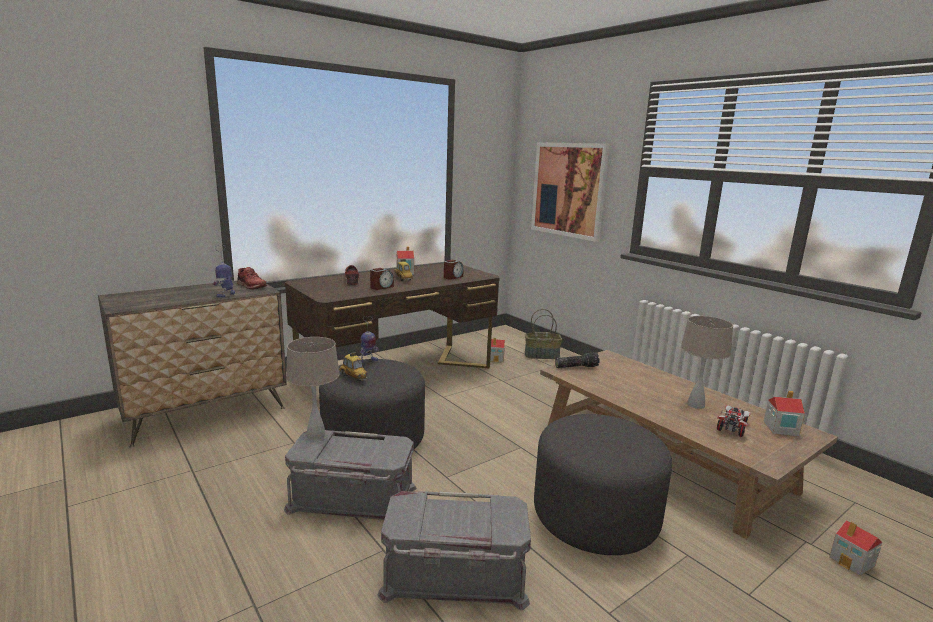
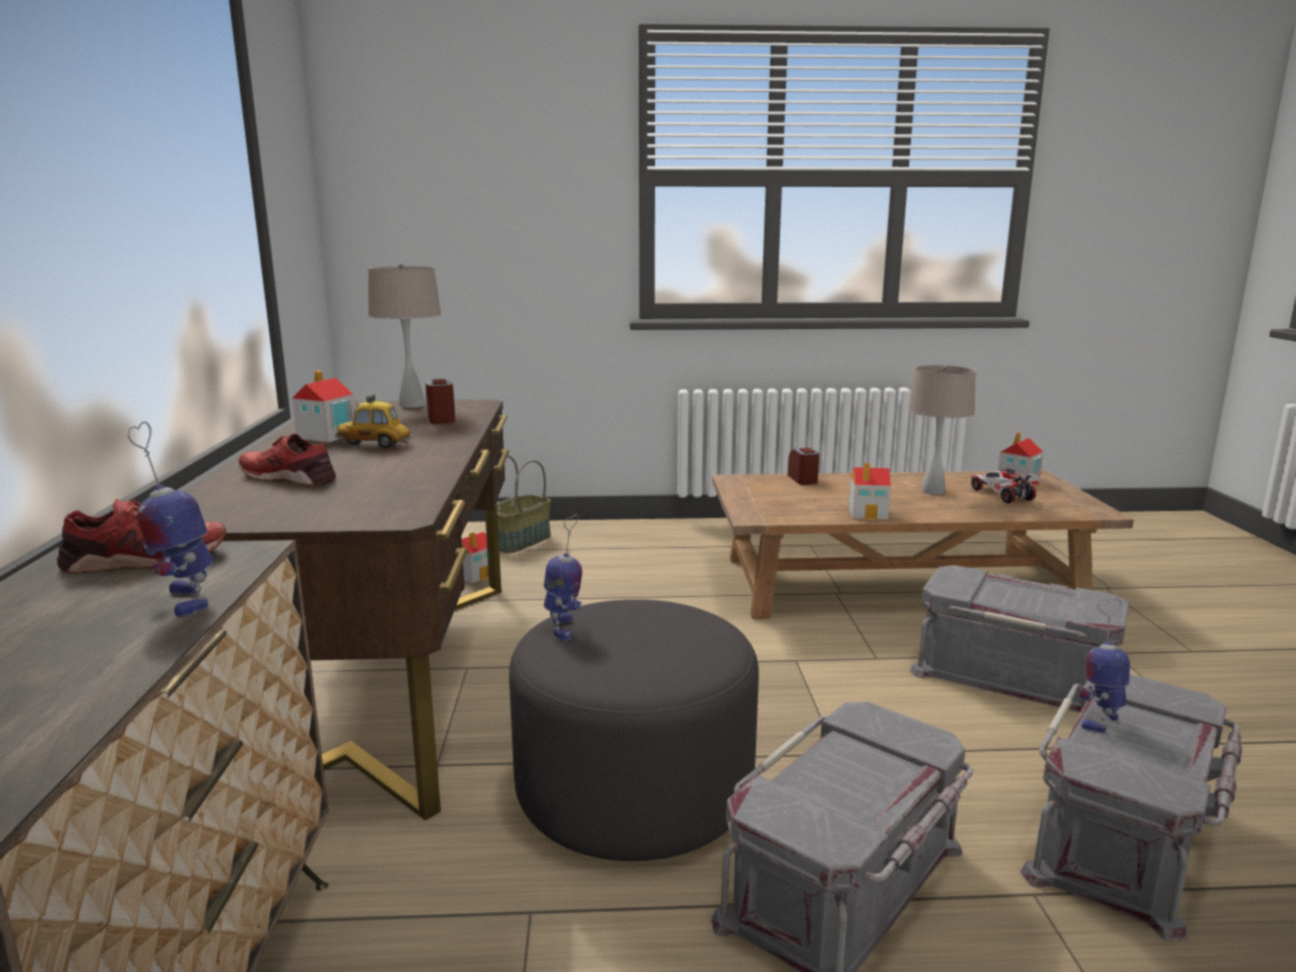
camera: 55 degrees left, 0 degrees up
(316, 435) = (764, 800): beige table lamp -> beige table lamp (412, 405)
(354, 377) = (634, 660): toy car -> none
(381, 287) = (405, 467): alarm clock -> alarm clock (803, 479)
(461, 505) = (1100, 720): none -> toy robot
(568, 190) = (483, 222): picture -> none
(576, 366) = (753, 505): flashlight -> none
(595, 517) = (1014, 675): grey ottoman -> grey storage box
(852, 562) = (1145, 584): toy house -> toy house (868, 513)

